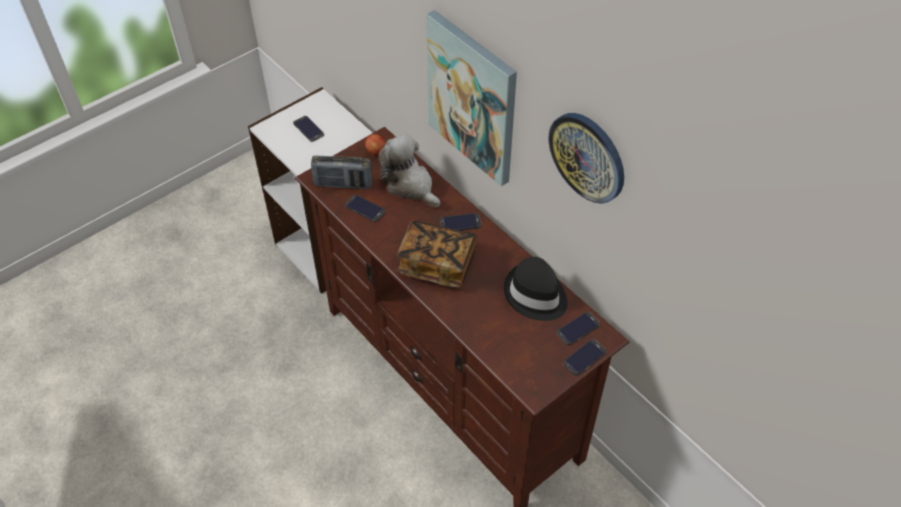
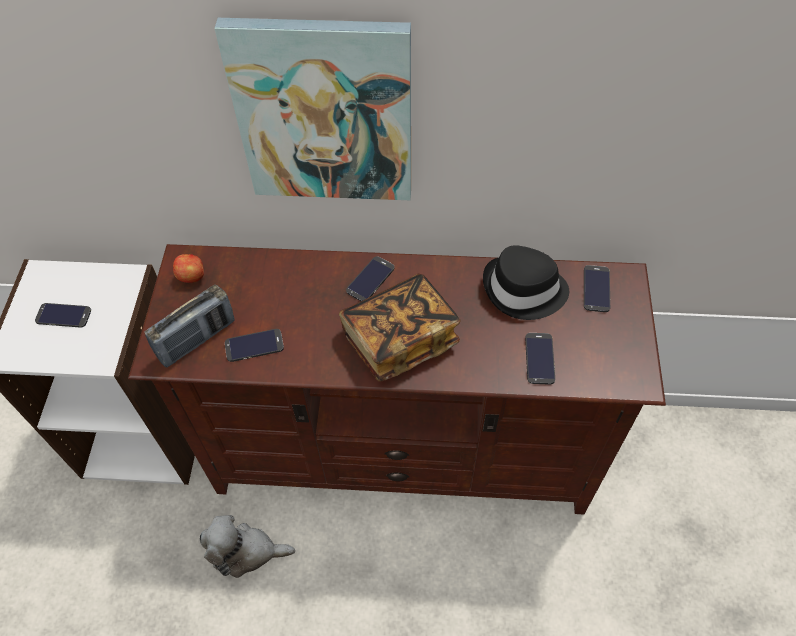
camera: 45 degrees left, 5 degrees up
(410, 185) = (272, 282): plush toy -> plush toy (246, 551)
(584, 357) = (634, 310): phone -> phone (539, 358)
(587, 157) = (562, 74): wall clock -> none

